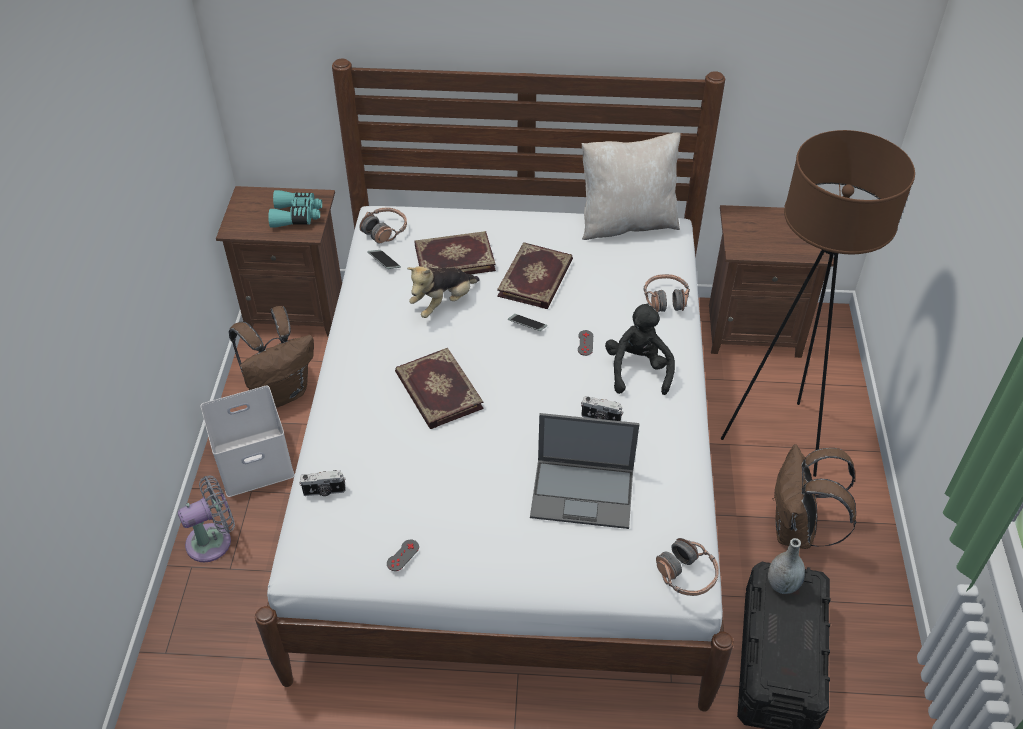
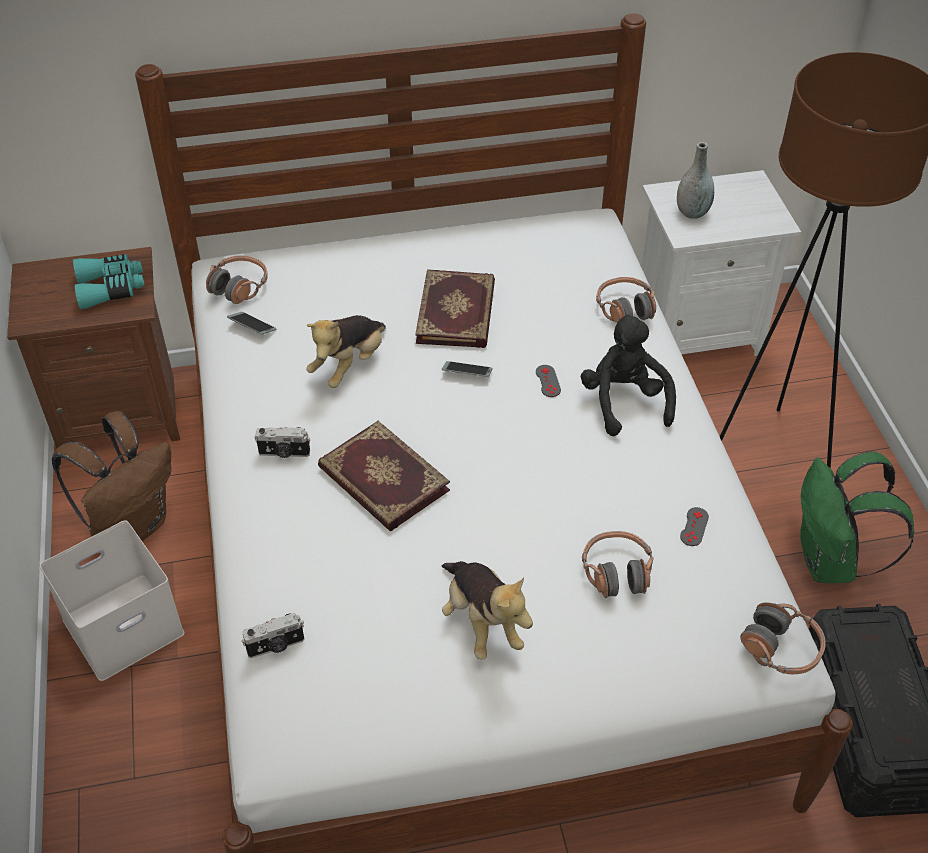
camera: 15 degrees left, 0 degrees up
(213, 541) = (99, 745): grey fan -> none
(403, 555) = (412, 708): grey game controller -> grey game controller (694, 527)
(454, 257) = (342, 304): book -> none
(472, 506) = (481, 622): none -> plush toy
(583, 493) = (617, 572): laptop -> headphones
(600, 419) = (602, 472): camera -> camera (284, 453)
(627, 223) = (542, 225): beige pillow -> none
(752, 329) = (695, 332): brown nightstand -> white nightstand
(782, 585) = (857, 633): grey vase -> grey vase (692, 213)
(797, 530) = (830, 562): brown backpack -> green backpack

